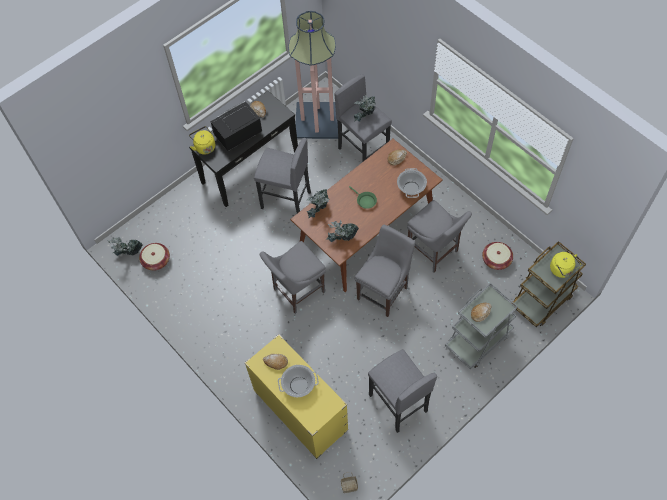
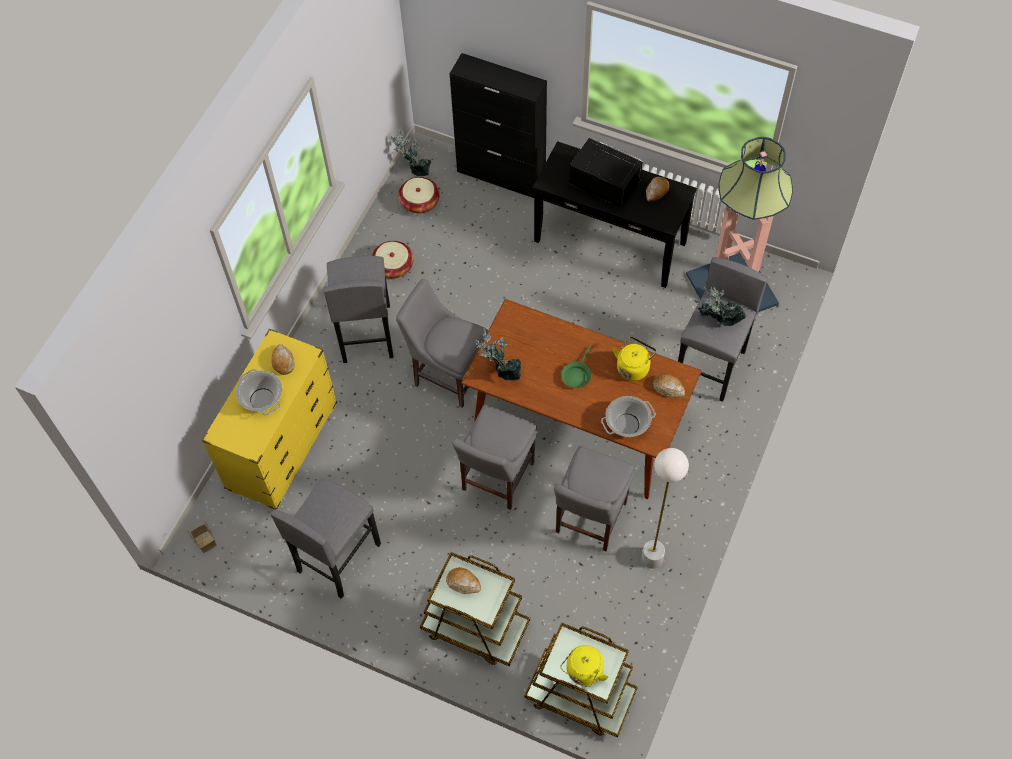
camera: 65 degrees right, 0 degrees up
(165, 206) = (501, 175): none -> black cabinet
(204, 146) = (565, 157): yellow kettle -> yellow kettle (633, 367)
(286, 200) = (579, 305): grey stool -> grey stool (366, 334)
(319, 211) = (532, 327): potted plant -> none
(384, 291) = (496, 479): grey chair -> grey chair turned 105 degrees clockwise
(472, 229) = (652, 558): none -> white floor lamp
(478, 340) = (475, 627): grey cart -> brown cart
(496, 260) = (616, 609): basket -> basket (393, 266)

